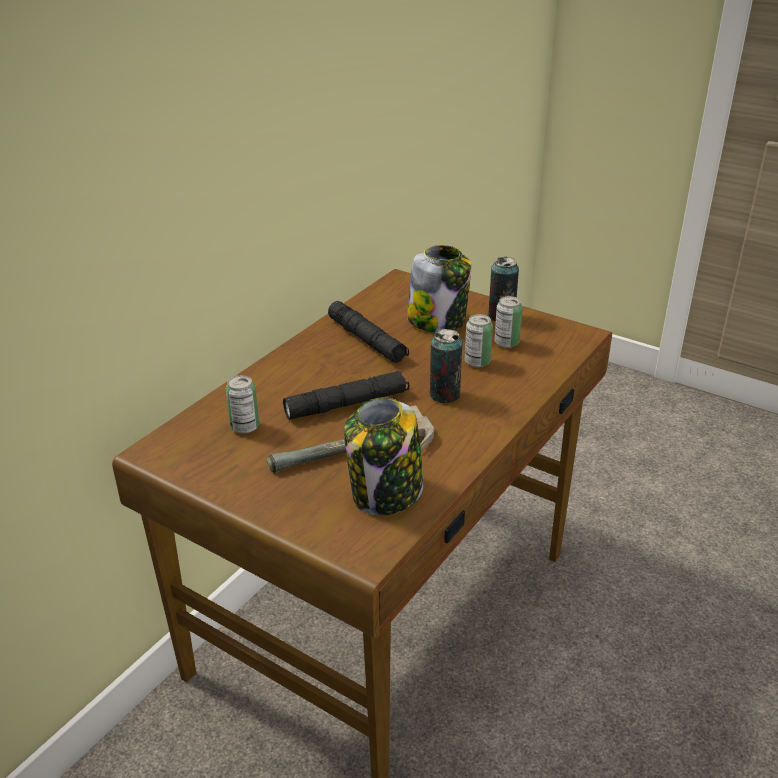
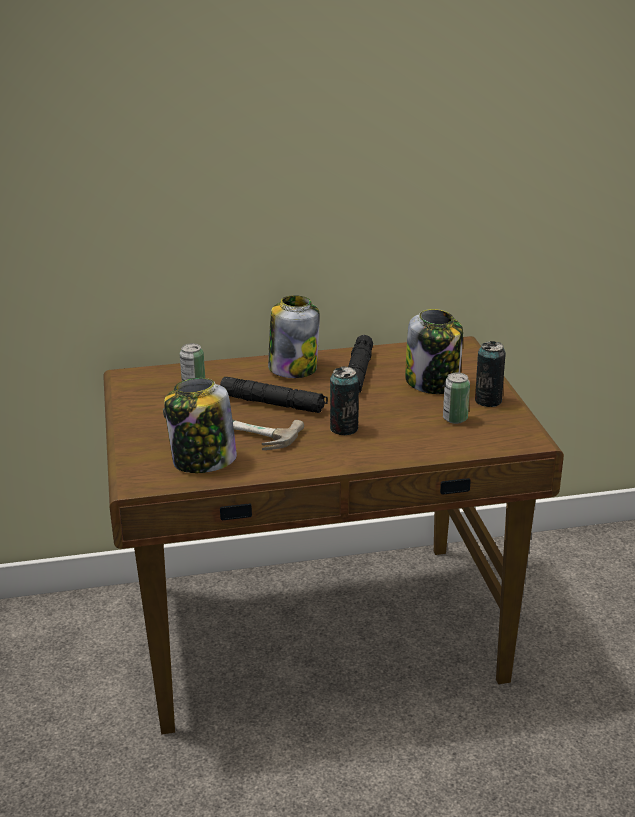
camera: 45 degrees right, 5 degrees down
(304, 362) = (293, 368): none -> jar
(477, 362) = (407, 420): can -> none

